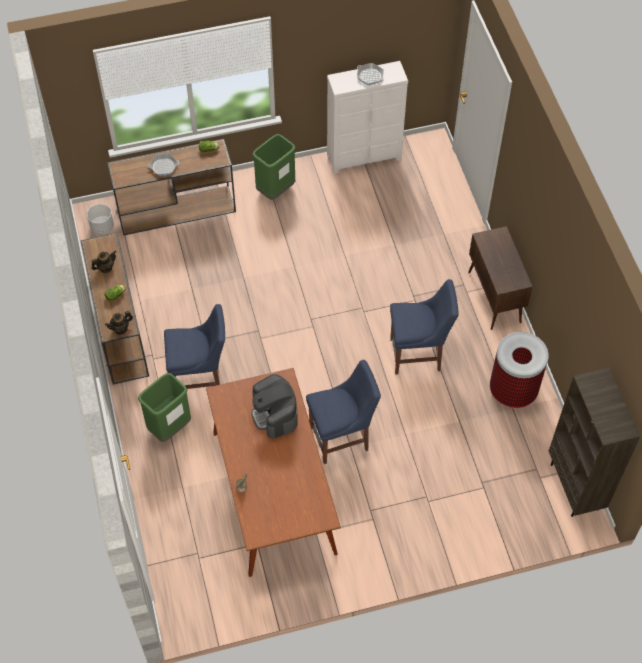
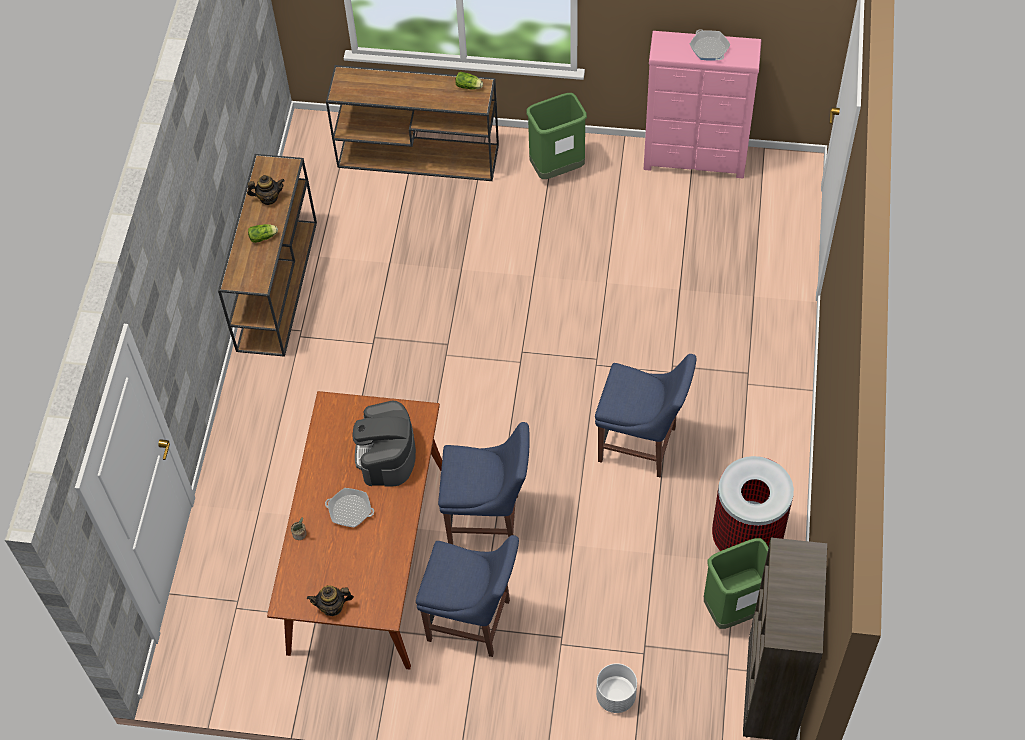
camera: 25 degrees right, 0 degrees up
(102, 227) = (316, 149): white planter -> white planter (615, 696)
(121, 329) = (249, 281): teapot -> teapot (332, 607)
(163, 166) = (402, 91): frying pan -> frying pan (350, 510)
(169, 427) = (279, 430): green trash can -> green trash can (735, 610)
(200, 379) = (345, 382): blue chair -> blue chair (473, 622)
(364, 157) = (695, 161): white dresser -> pink dresser
(494, 298) = (782, 405): brown cabinet -> none

